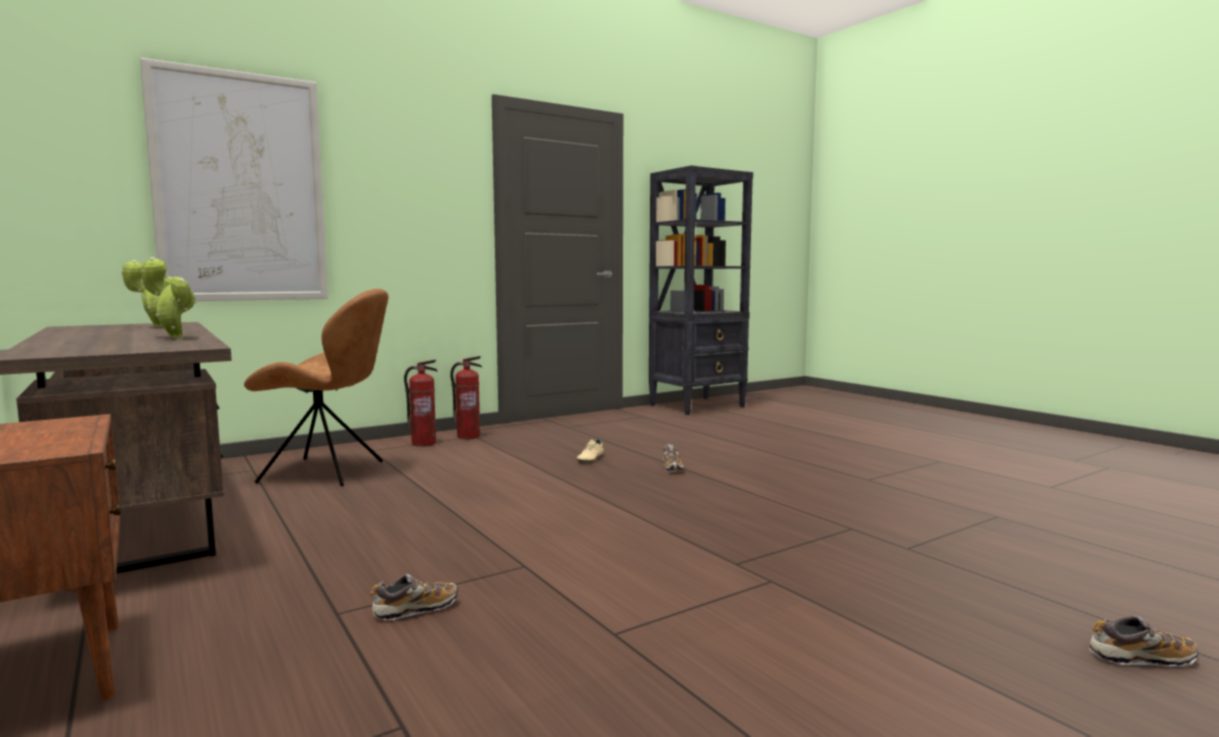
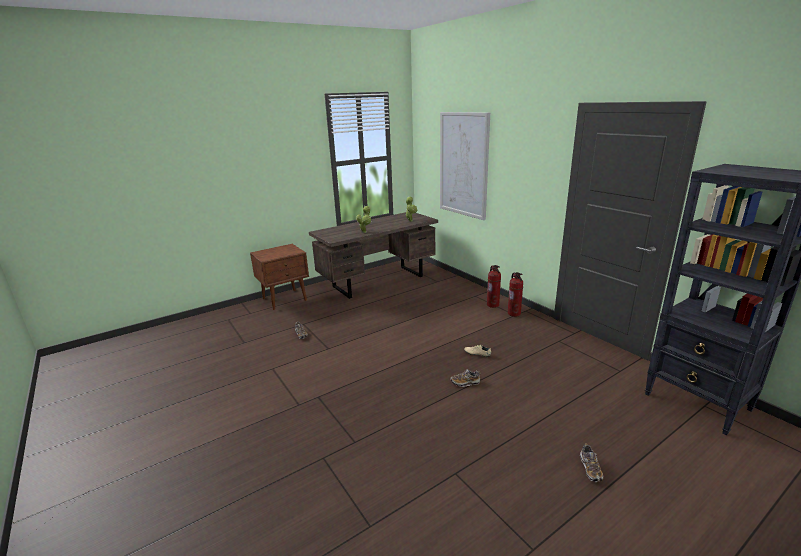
camera: 90 degrees right, 15 degrees up
(326, 472) = (436, 294): brown chair -> none
(1140, 658) = (193, 500): shoe -> shoe (590, 469)

